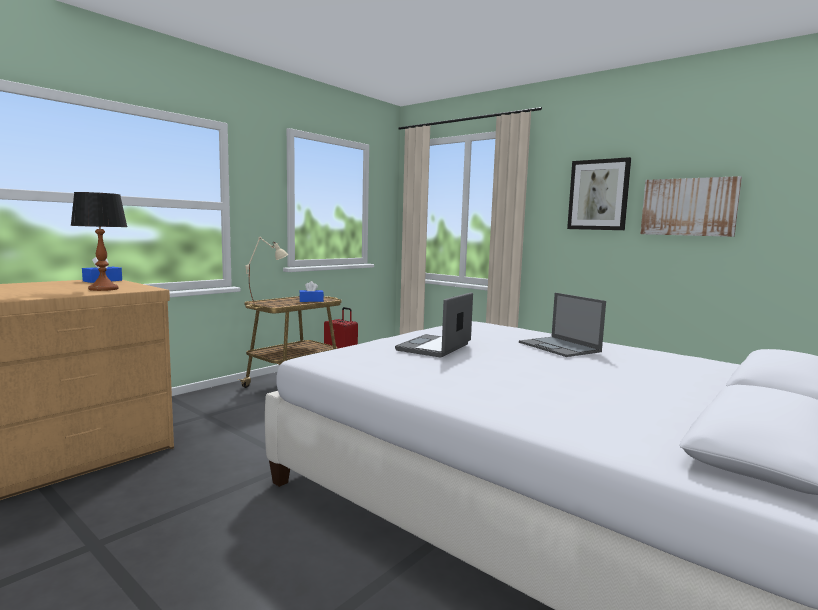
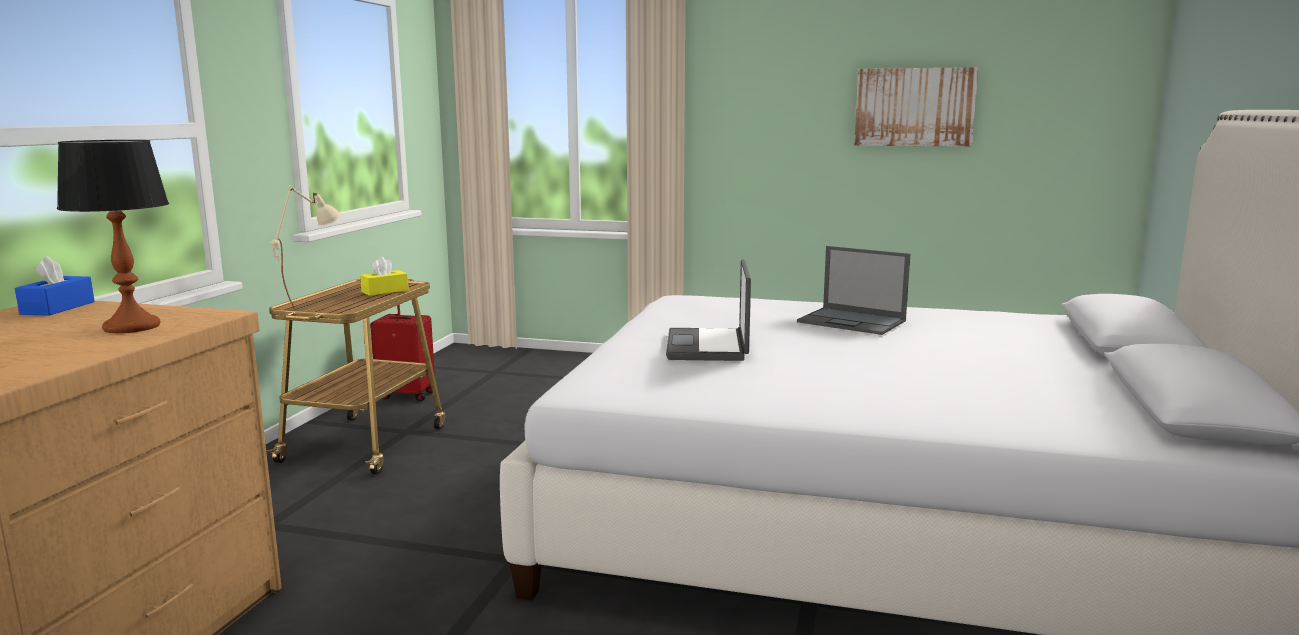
camera: 25 degrees left, 5 degrees up
(311, 301) = (385, 291): blue tissue box -> yellow tissue box
(598, 195) = (791, 89): picture -> none

